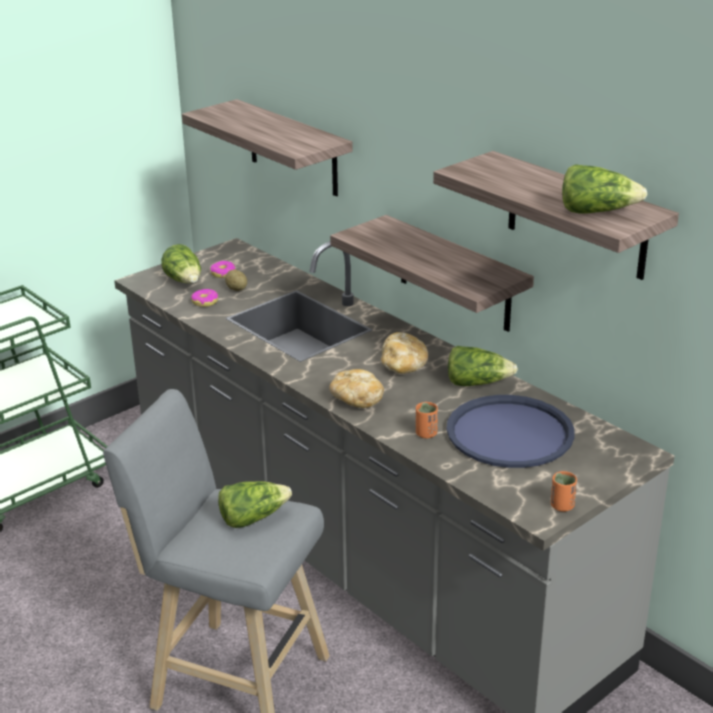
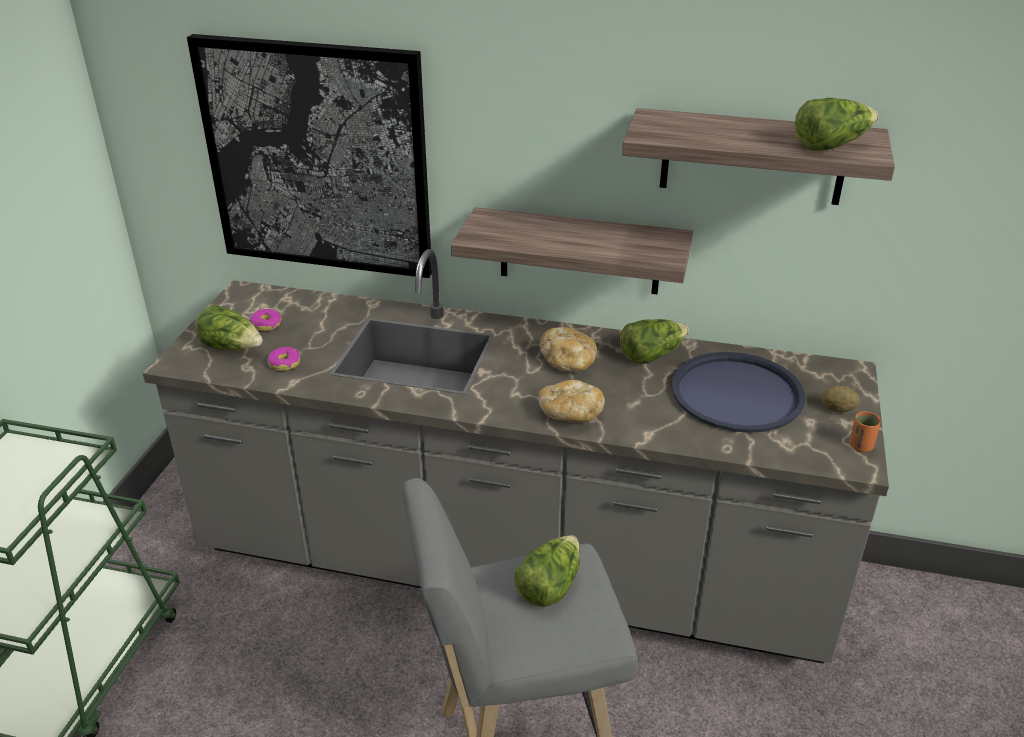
camera: 35 degrees left, 5 degrees up
(236, 289) = (302, 337): potato -> potato (837, 409)
(293, 148) = (317, 158): shelf -> picture
(426, 434) = (672, 424): orange cup -> none

